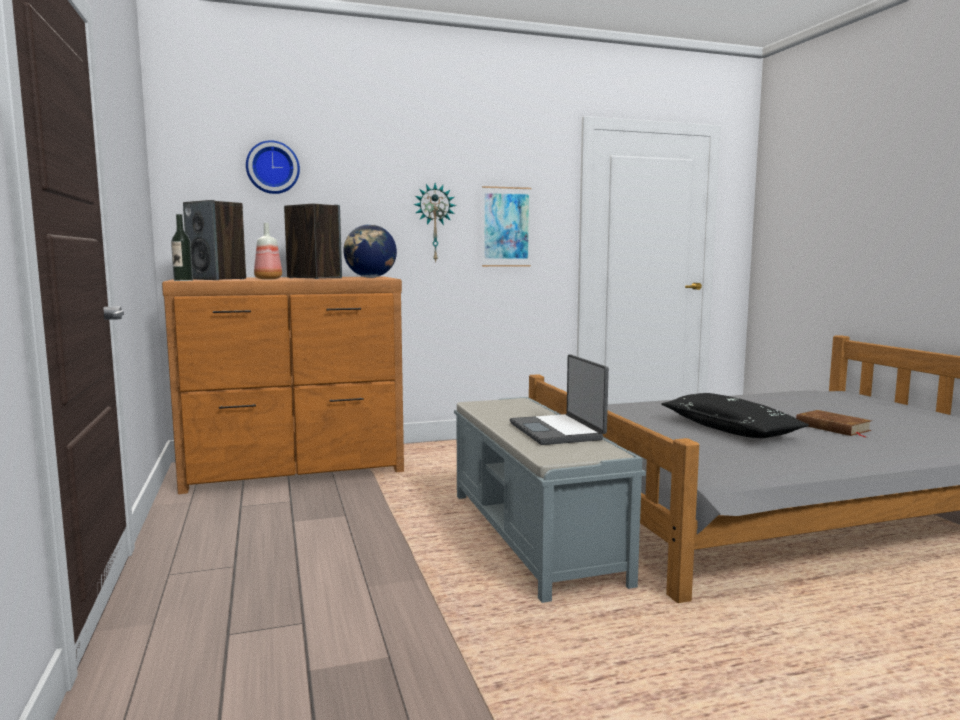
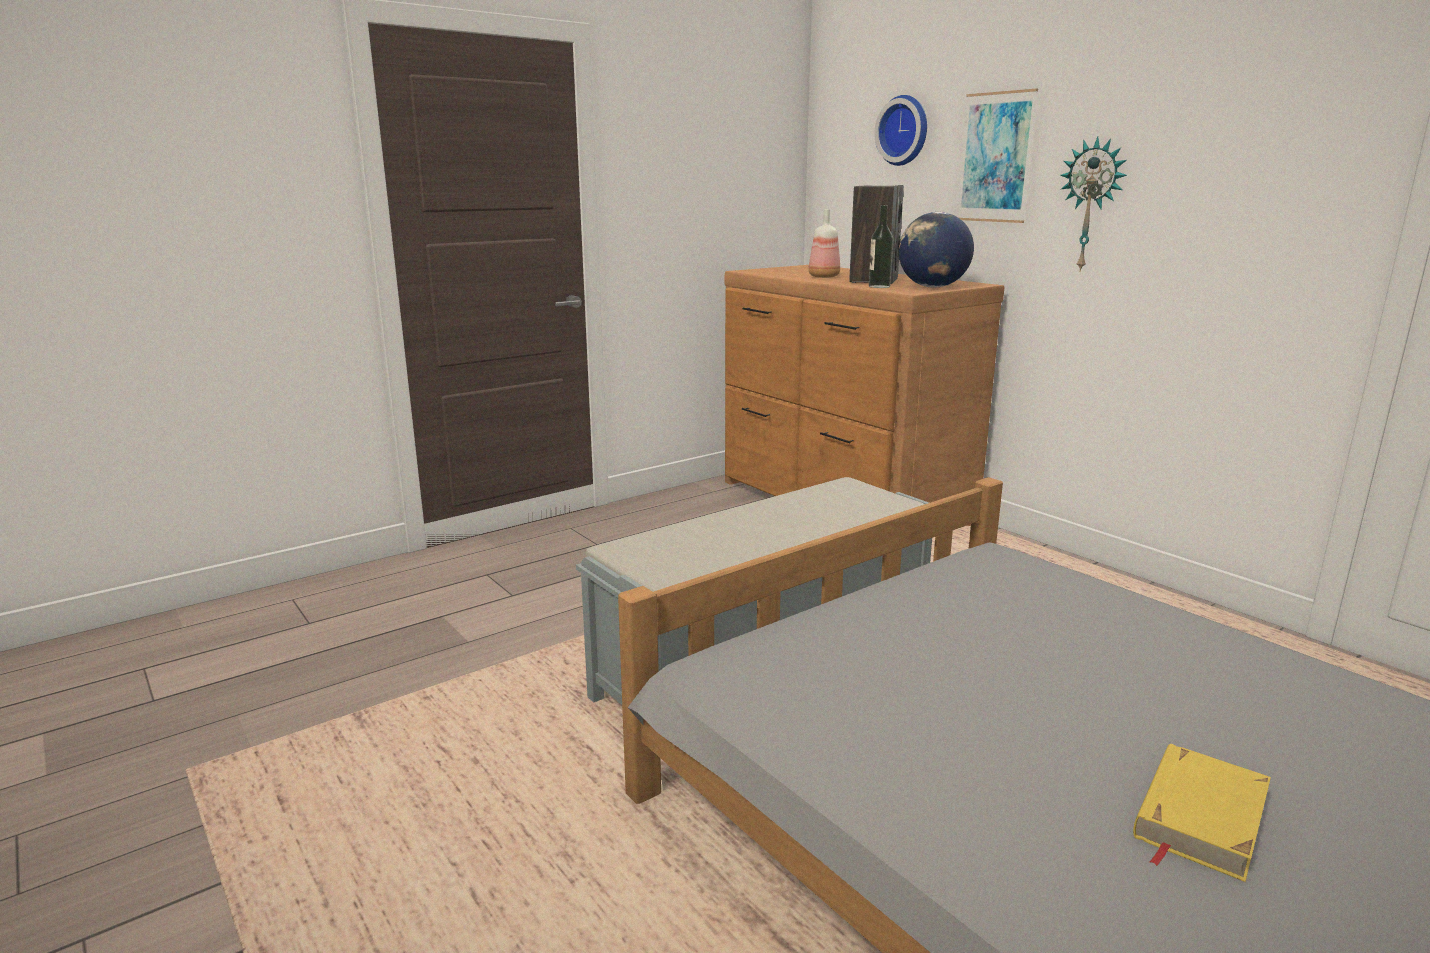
camera: 70 degrees right, 10 degrees up
(183, 280) = (745, 271): bottle -> bottle (879, 286)
(217, 279) = (790, 272): speaker -> none
(506, 227) = (1220, 214): picture -> picture (995, 157)
(558, 431) = (742, 540): laptop -> none
(730, 429) = (1012, 684): black pillow -> none
(832, 427) = (1199, 817): brown book -> yellow book

